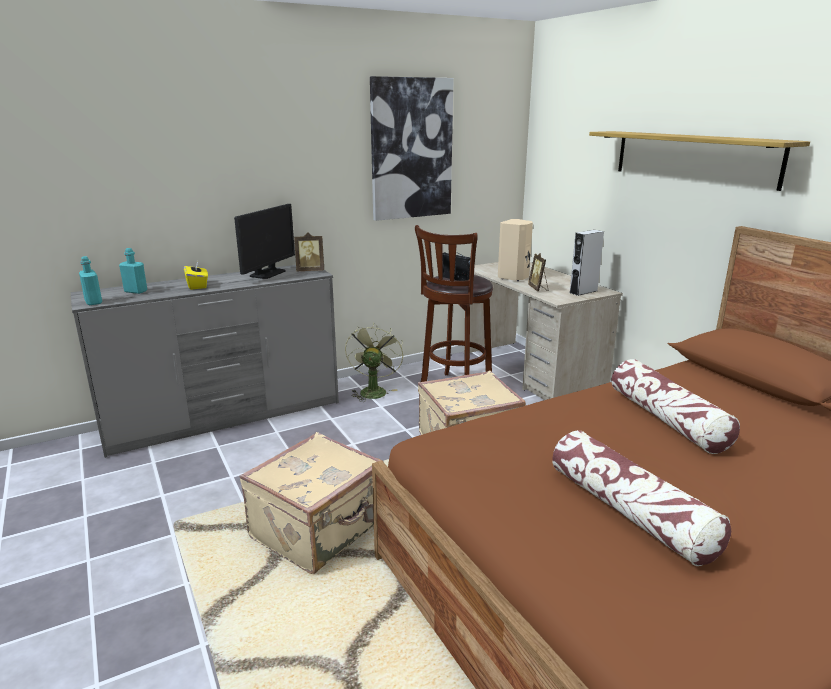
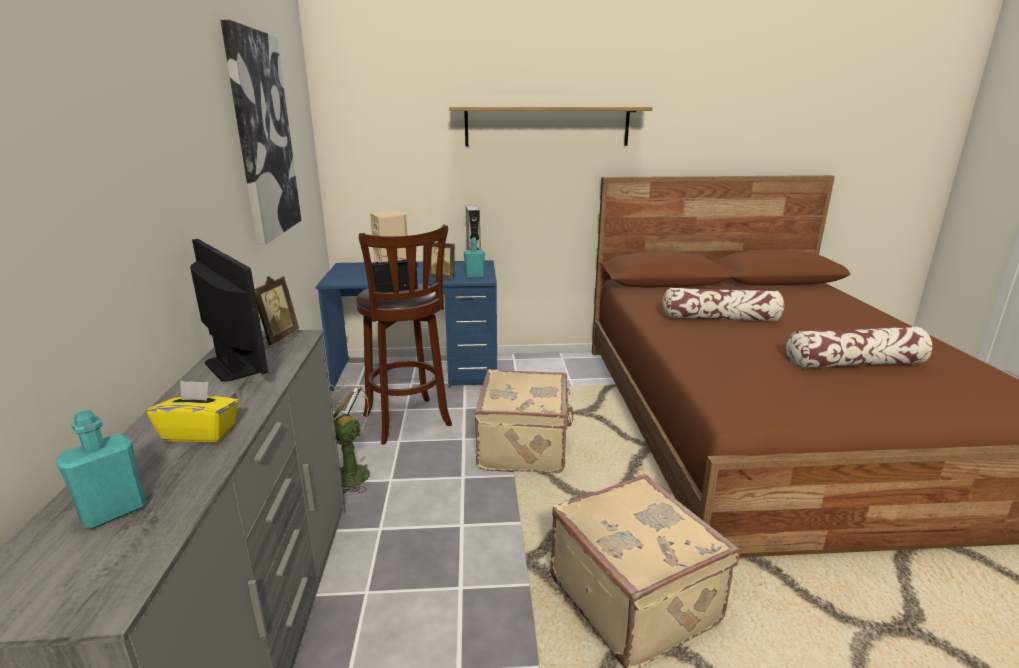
camera: 65 degrees left, 0 degrees up
(93, 302) = (105, 588): turquoise bottle -> turquoise bottle (474, 277)
(530, 372) = (418, 372): beige desk -> blue desk

